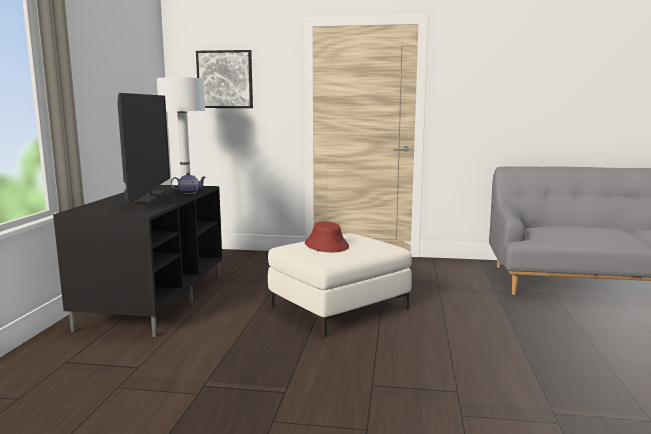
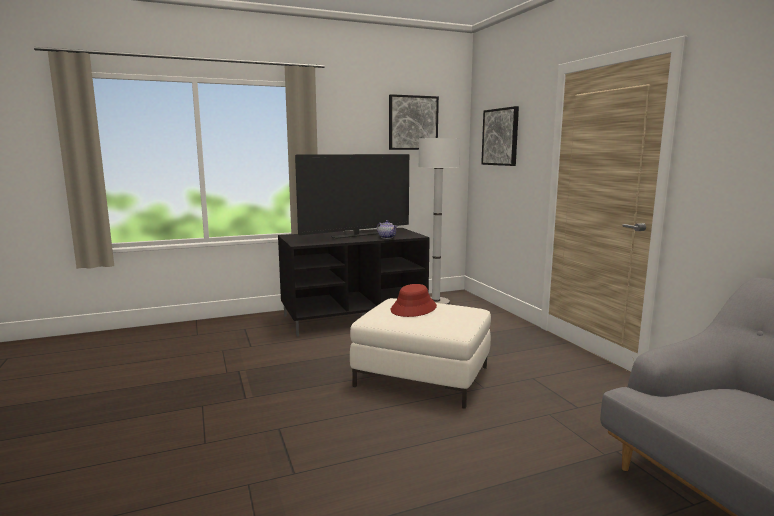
camera: 60 degrees right, 0 degrees up
(131, 58) = (413, 123): none -> picture

